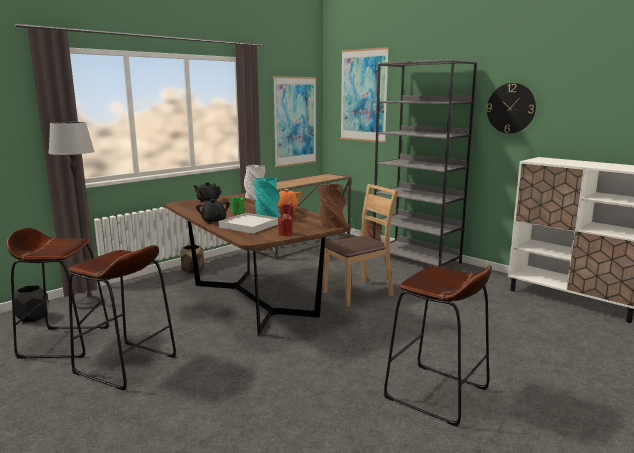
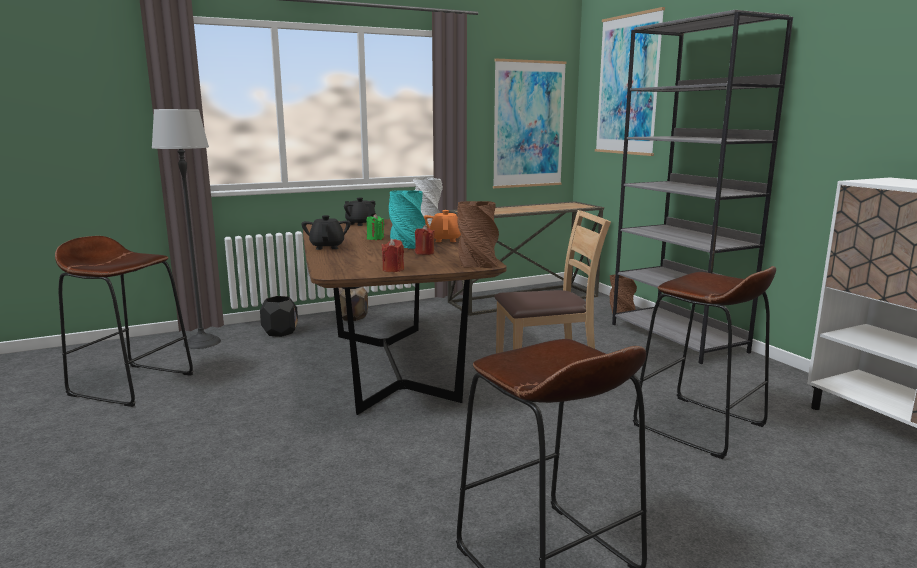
camera: 20 degrees right, 0 degrees up
(33, 317) = (130, 350): black planter -> black planter (280, 332)
(125, 365) = (166, 425): brown stool -> brown stool (699, 426)
(249, 225) = (363, 255): white tray -> none
(511, 108) = (847, 92): wall clock -> none

